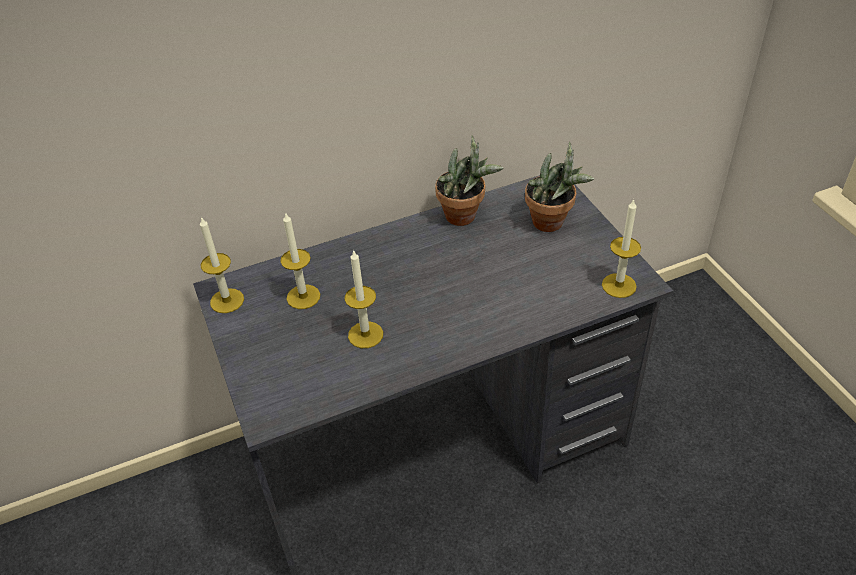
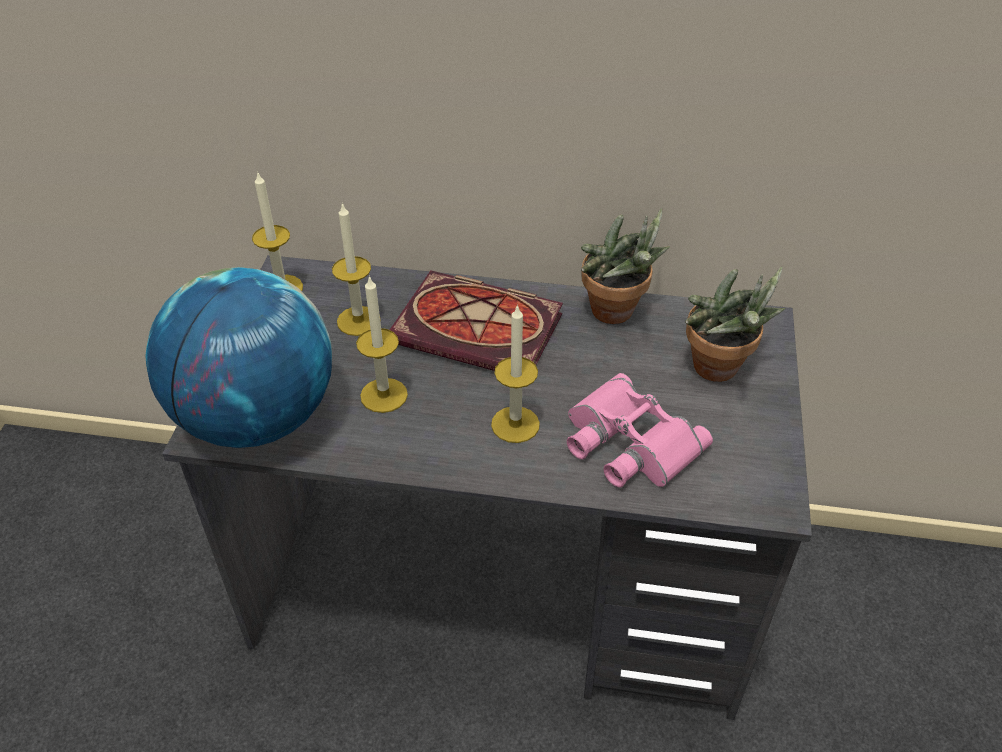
camera: 30 degrees right, 0 degrees up
(294, 391) = (257, 418): none -> globe
(390, 264) = (482, 329): none -> book
(537, 290) = (627, 443): none -> pink binoculars
(619, 285) = (739, 490): candle -> candle (515, 424)

